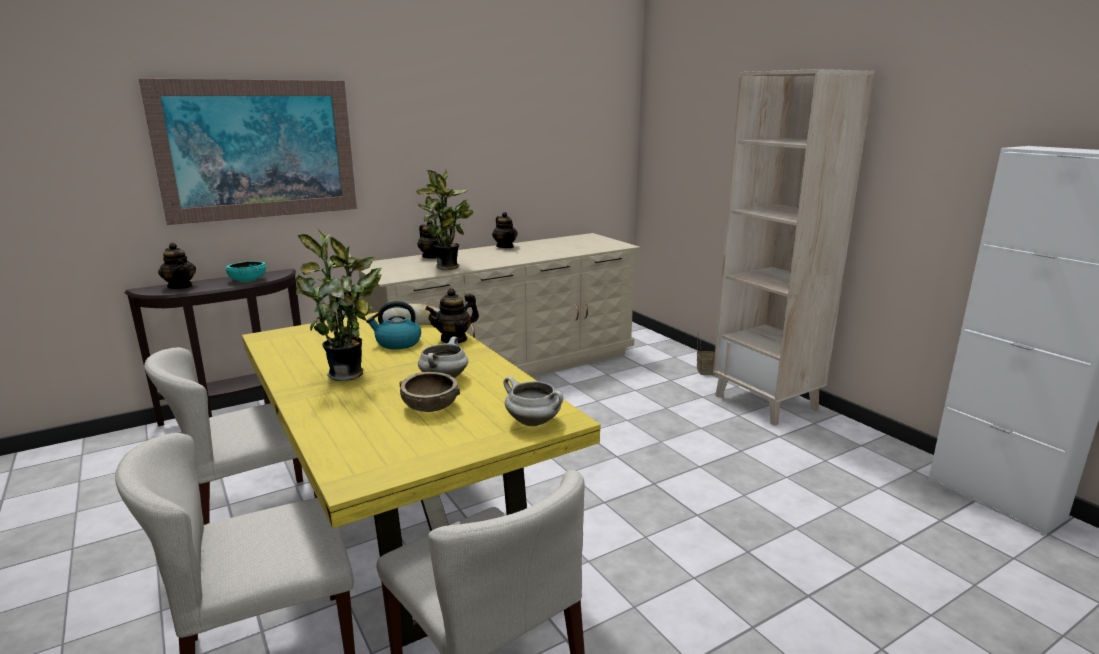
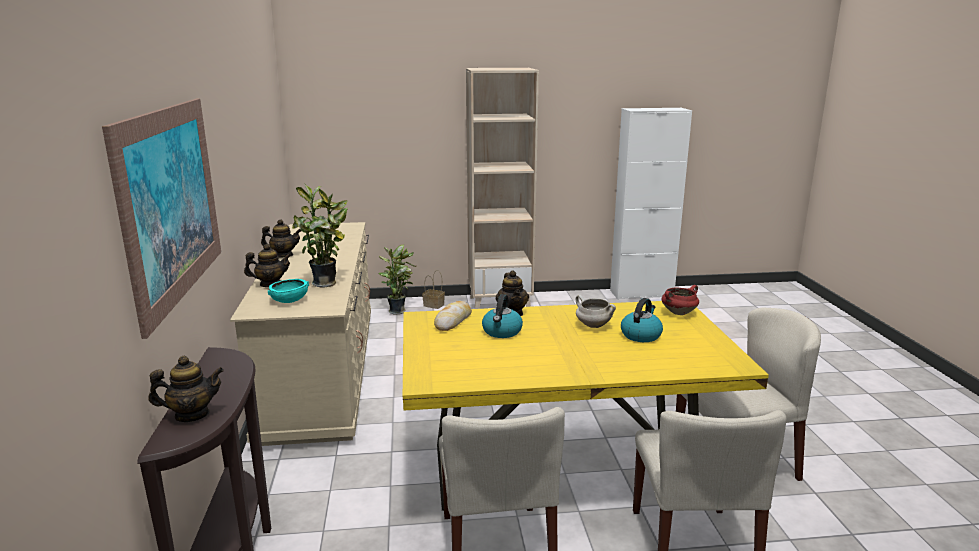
camera: 65 degrees left, 0 degrees up
(248, 280) = (229, 372): turquoise bowl -> turquoise bowl (290, 300)
(350, 375) = (562, 354): potted plant -> potted plant (398, 311)
(430, 406) = (641, 335): brown bowl -> kettle
(534, 422) = (679, 312): white cooking pot -> red cooking pot

